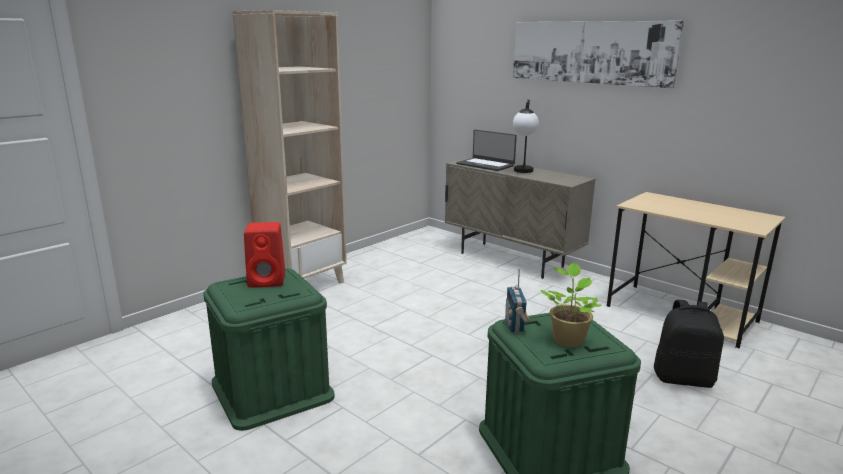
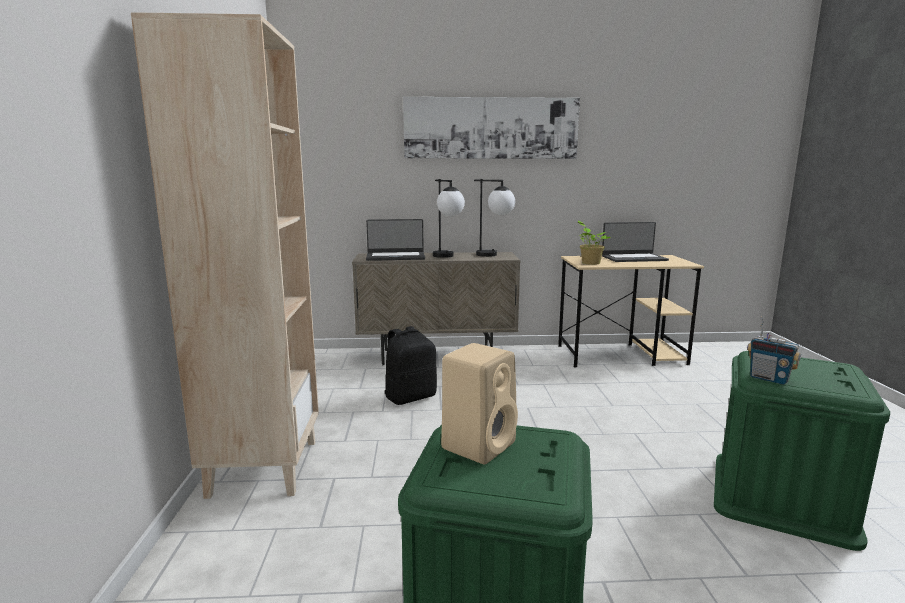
camera: 45 degrees left, 5 degrees down
(268, 281) = (479, 444): red speaker -> beige speaker
(566, 178) = (494, 255): none -> table lamp
(568, 339) = (815, 372): potted plant -> potted plant (589, 263)
(683, 378) = (713, 398): black backpack -> black backpack (410, 397)
(714, 210) = (633, 258): none -> laptop

